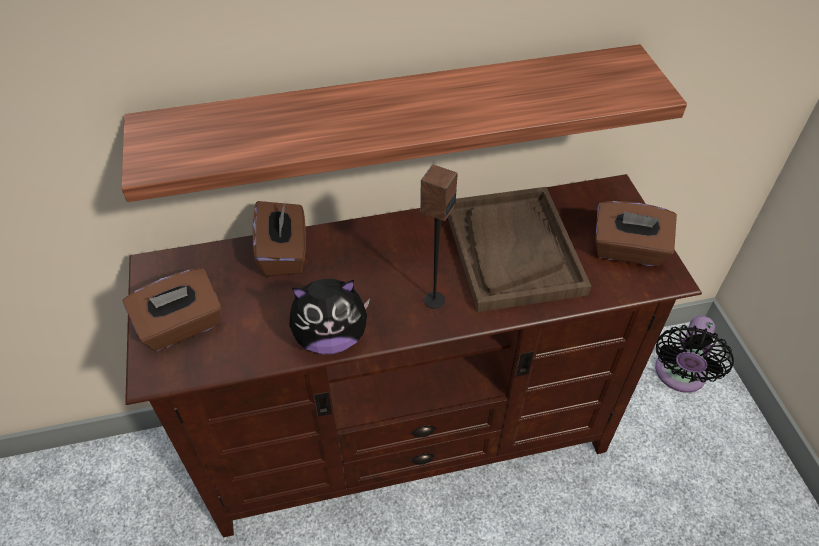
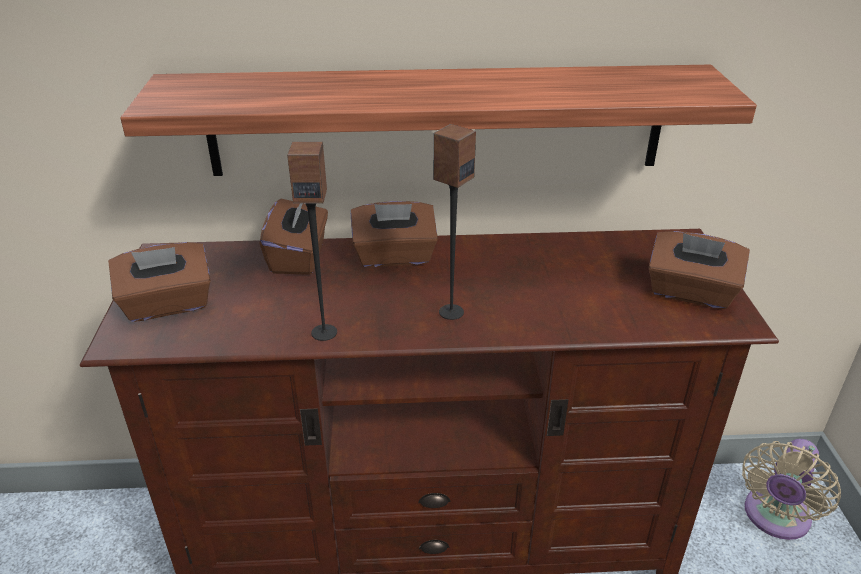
camera: 10 degrees right, 15 degrees down
(331, 337) = (324, 332): plush toy -> speaker
(370, 242) = (394, 256): none -> brown tissue box
(512, 249) = (553, 278): brown tray -> none
(679, 375) = (774, 518): black fan -> beige fan

